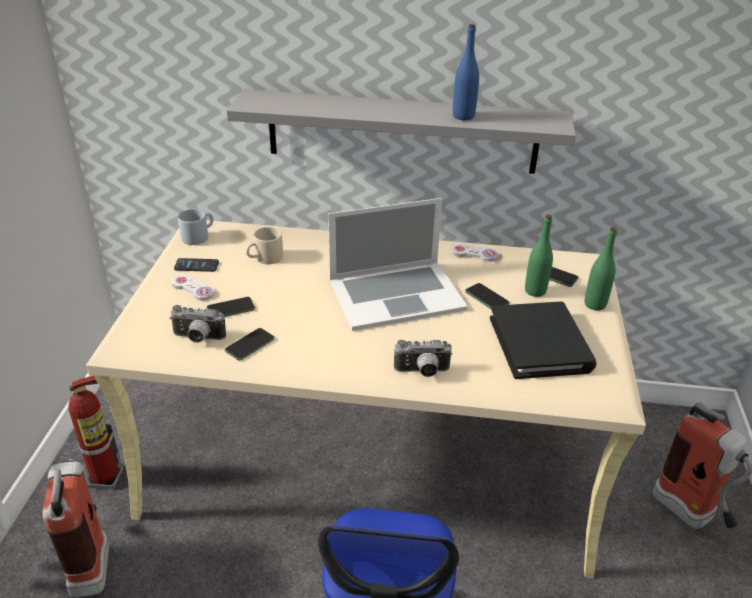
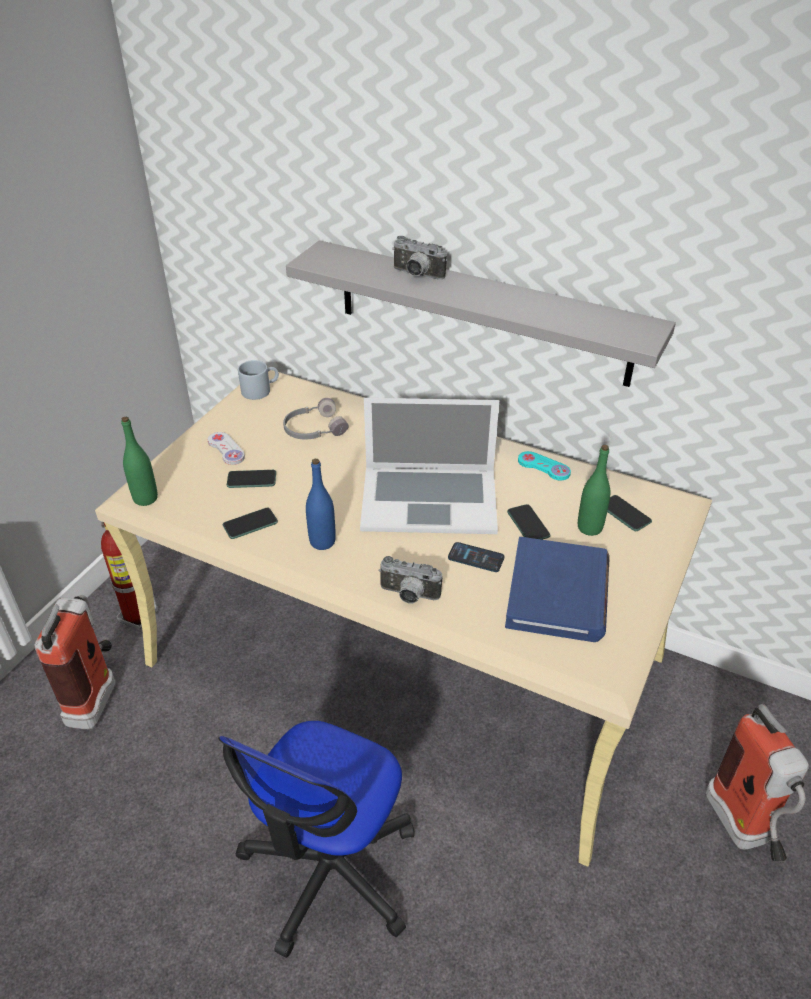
camera: 20 degrees right, 5 degrees up
(196, 266) = (242, 424): phone -> phone (476, 558)
(198, 338) = (204, 506): camera -> camera (416, 275)
(265, 258) = (313, 429): beige mug -> grey headphones
(463, 116) = (537, 310): blue bottle -> blue bottle (322, 542)
(474, 254) = (543, 467): white game controller -> turquoise game controller
(540, 344) = (558, 593): black book -> blue book
(595, 304) = (652, 559): green bottle -> green bottle (145, 498)

